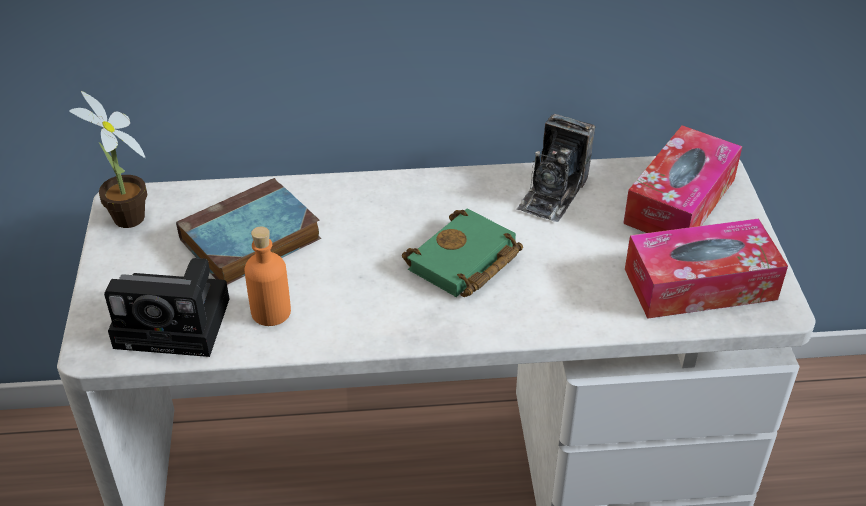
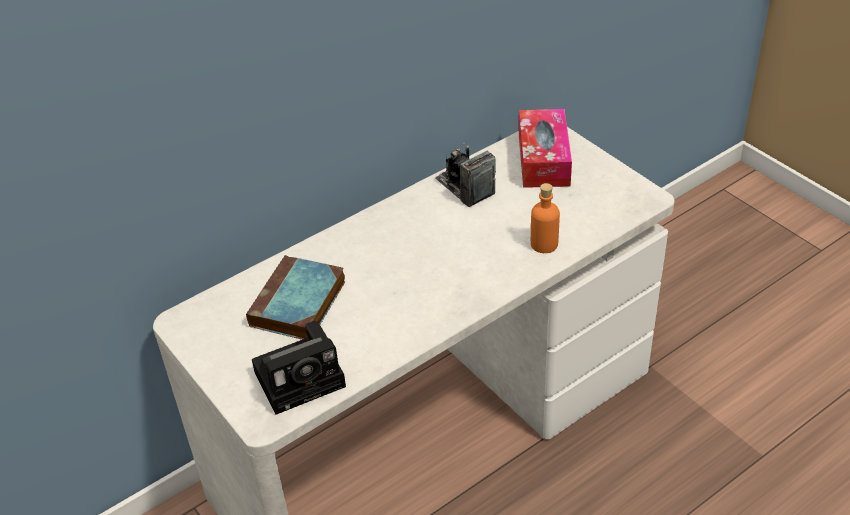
camera: 30 degrees left, 0 degrees up
(128, 222) = (198, 332): potted plant -> none
(271, 312) = (358, 341): orange bottle -> orange bottle (544, 244)
(464, 263) = (450, 254): green book -> none
(553, 193) = (465, 187): camera -> camera turned 150 degrees clockwise
(700, 284) = (596, 203): tissue box -> none

